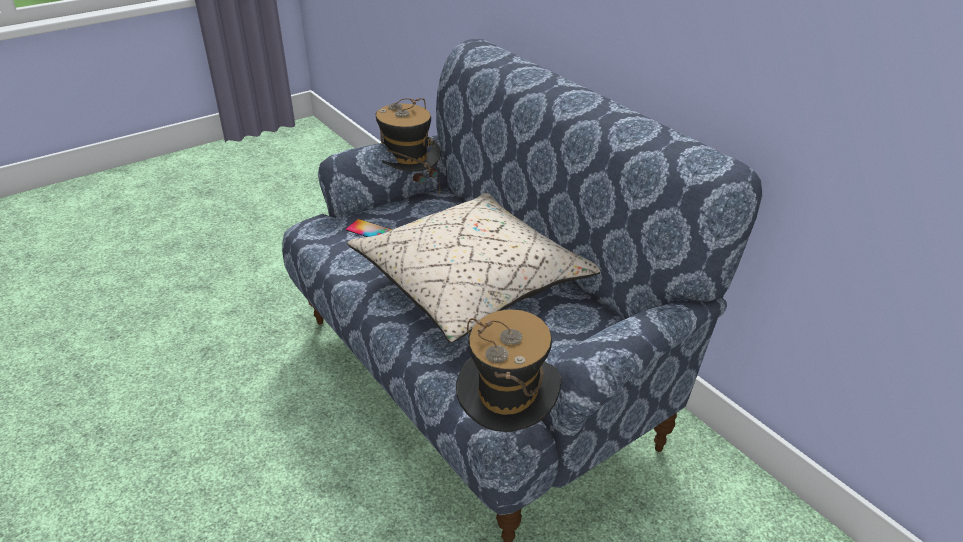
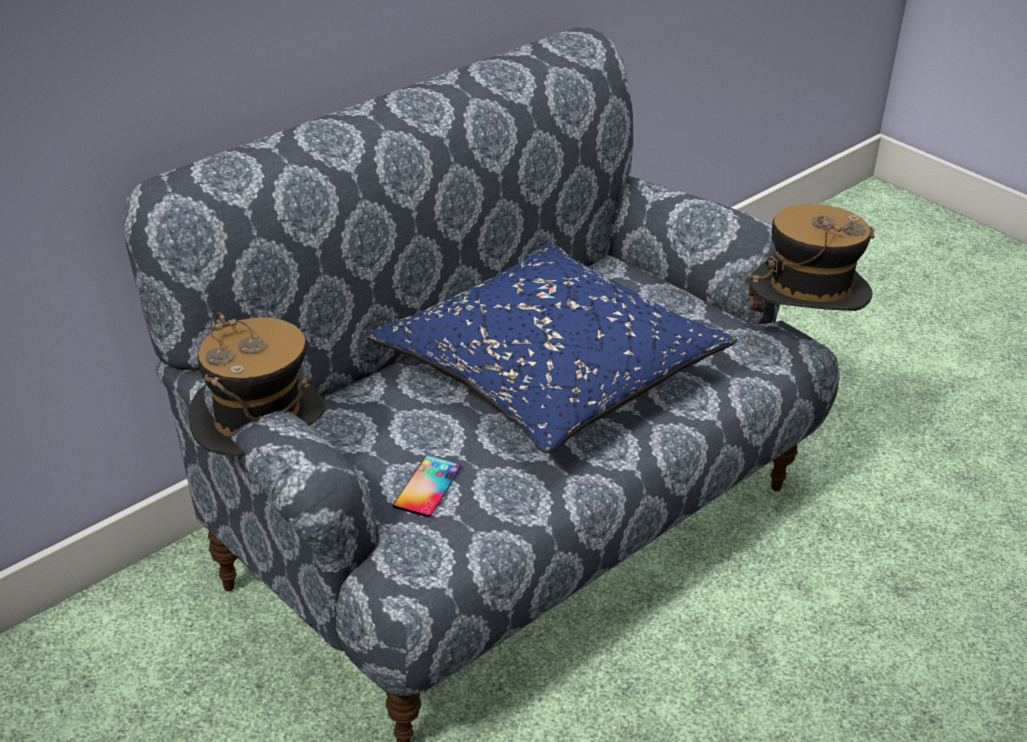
camera: 100 degrees left, 0 degrees up
(472, 283) = (548, 375): beige pillow -> blue pillow

